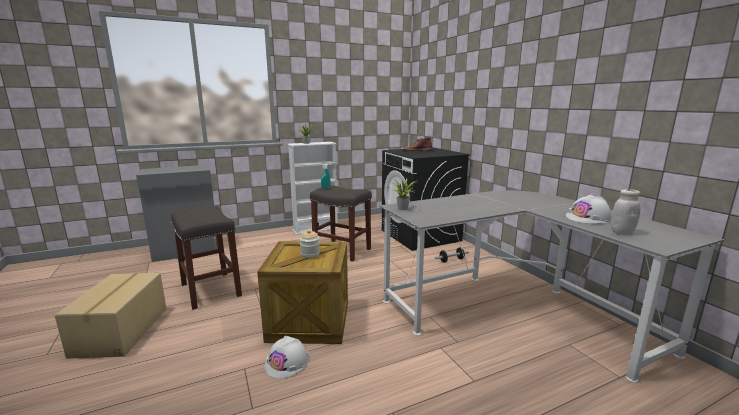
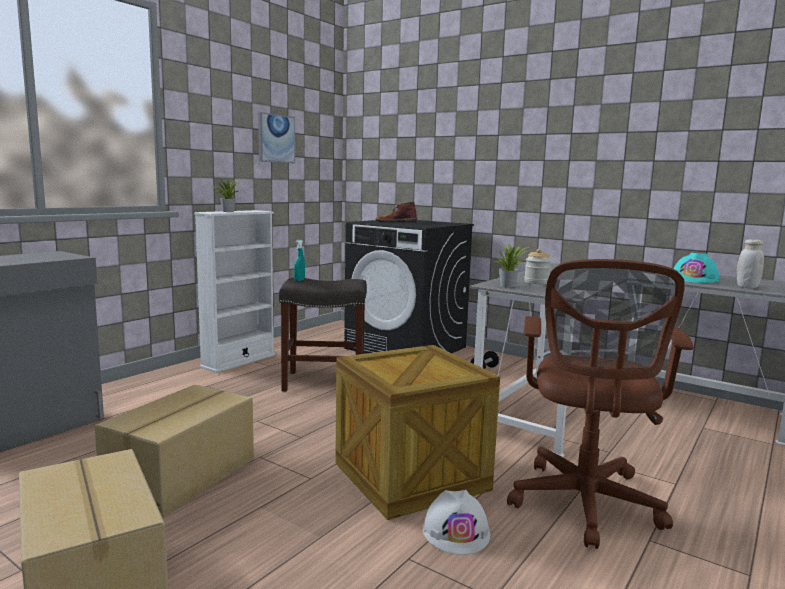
camera: 30 degrees left, 5 degrees down
(211, 290) = (183, 476): grey stool -> cardboard box
(310, 254) = (417, 365): jar -> jar (536, 282)
(353, 96) = (276, 138): none -> picture
(383, 373) = (585, 506): none -> brown office chair
(588, 218) = (694, 279): white hard hat -> turquoise hard hat

